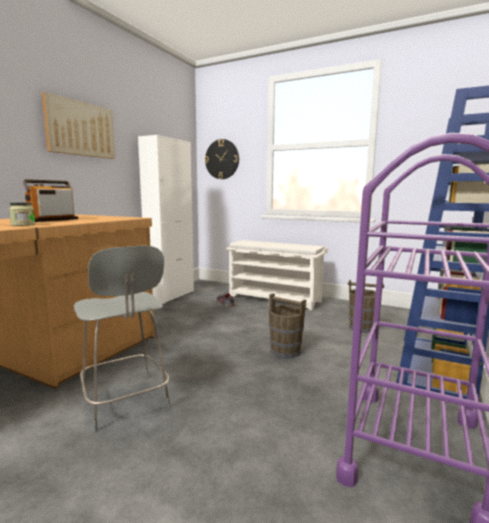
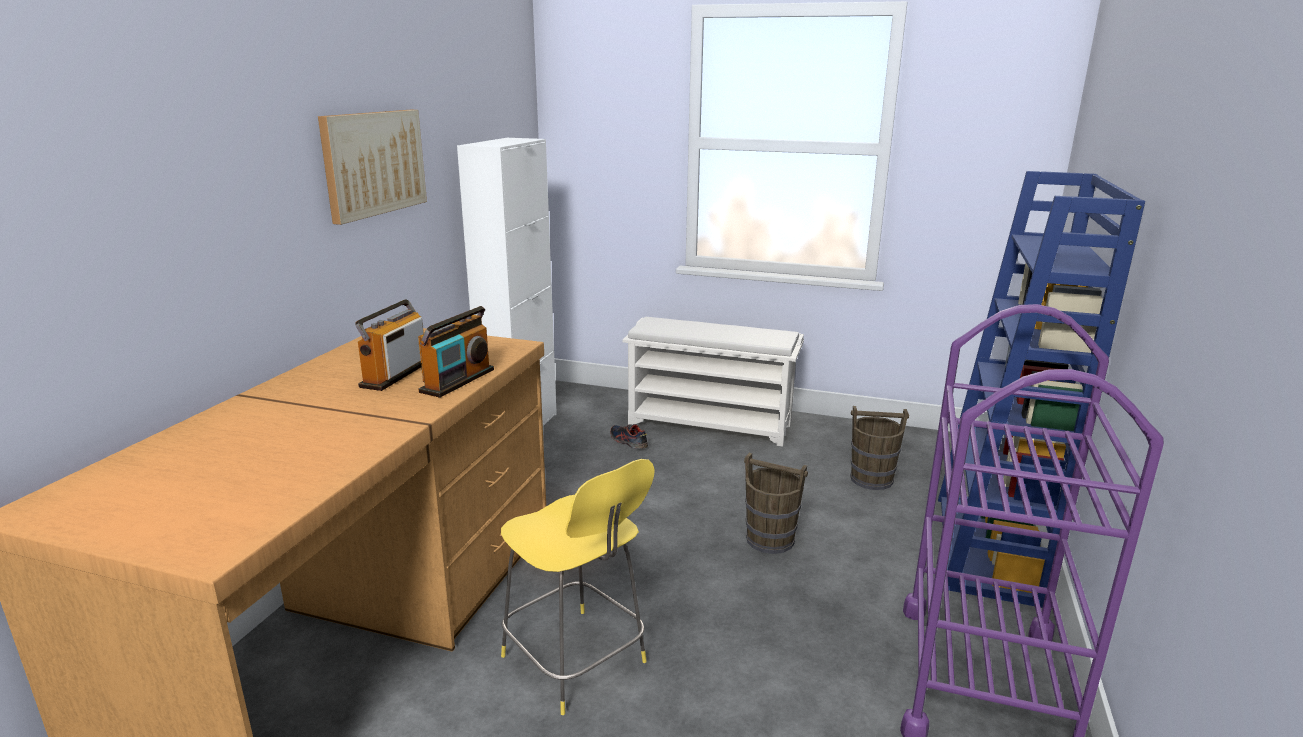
camera: 10 degrees left, 10 degrees up
(23, 225) = (390, 412): jar -> none
(81, 221) = (458, 381): none -> radio
(125, 402) = (576, 662): grey stool -> yellow stool
(222, 159) = (594, 156): wall clock -> none

